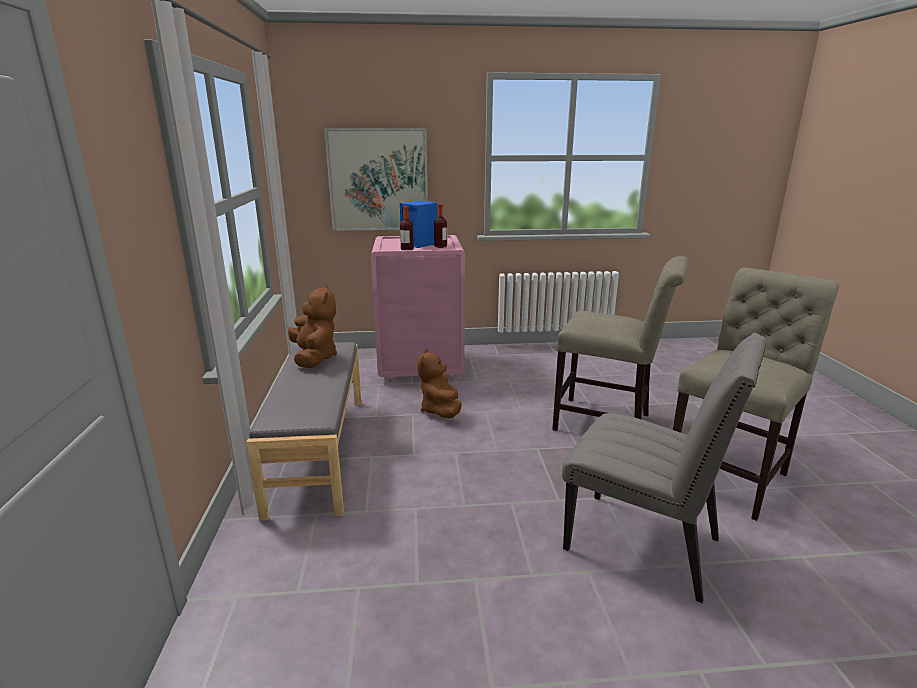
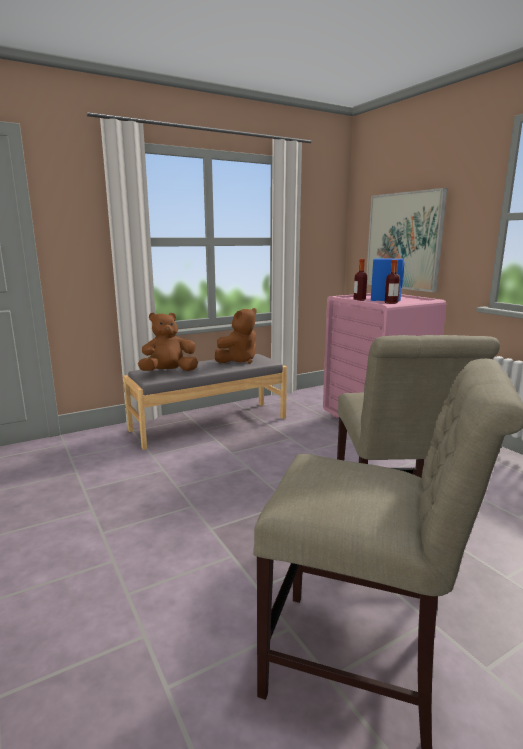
camera: 65 degrees right, 5 degrees down
(440, 410) = (308, 446): brown plush toy -> brown plush toy (168, 372)
(640, 543) = (164, 589): grey chair -> none

